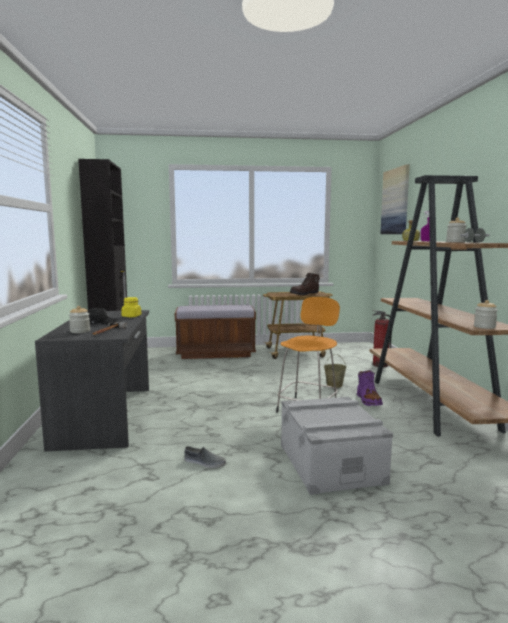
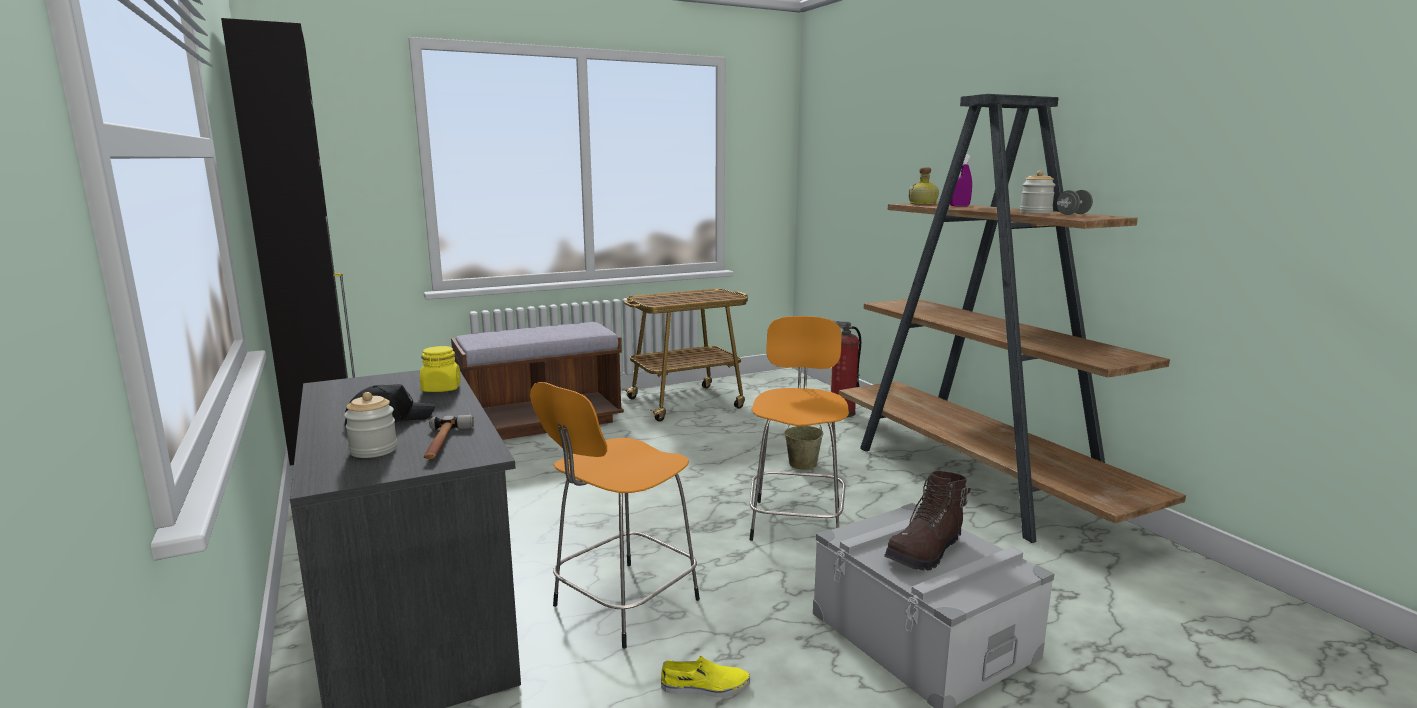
camera: 20 degrees left, 5 degrees up
(193, 427) = (622, 605): none -> orange stool
(204, 462) = (705, 687): grey shoe -> yellow shoe
(304, 294) = (702, 297): brown boot -> brown boot (926, 552)
(368, 400) = (879, 488): purple boot -> none
(395, 201) = (848, 127): picture -> none
(484, 327) = (1113, 359): jar -> none

